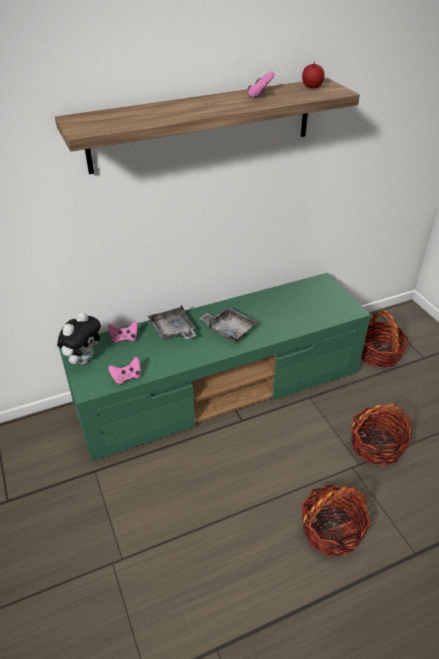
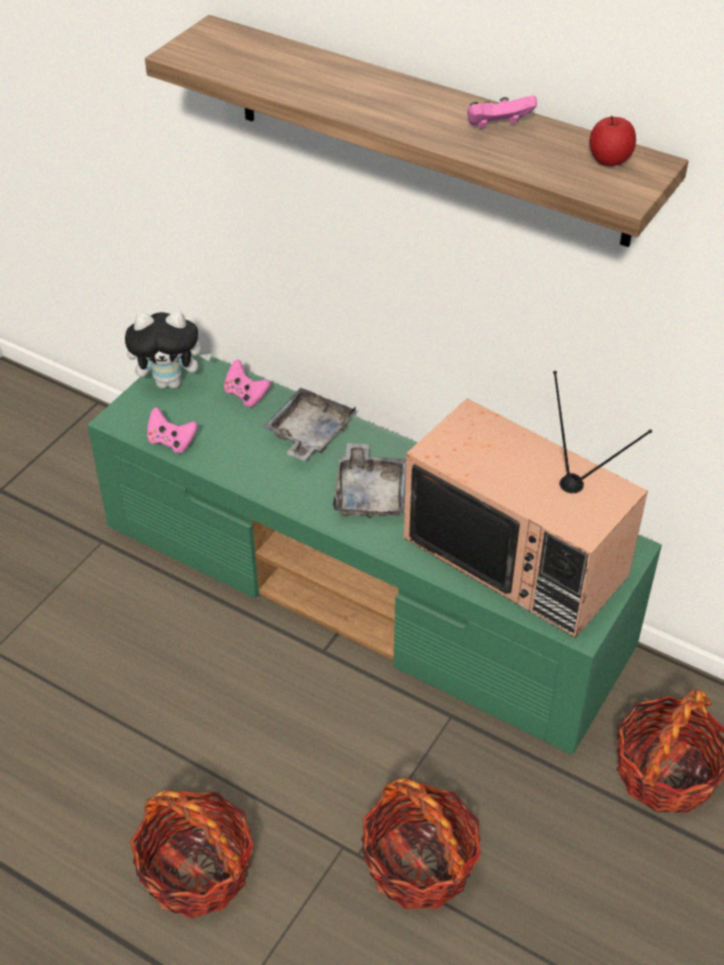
camera: 55 degrees right, 5 degrees up
(303, 307) = (520, 556): none -> television

